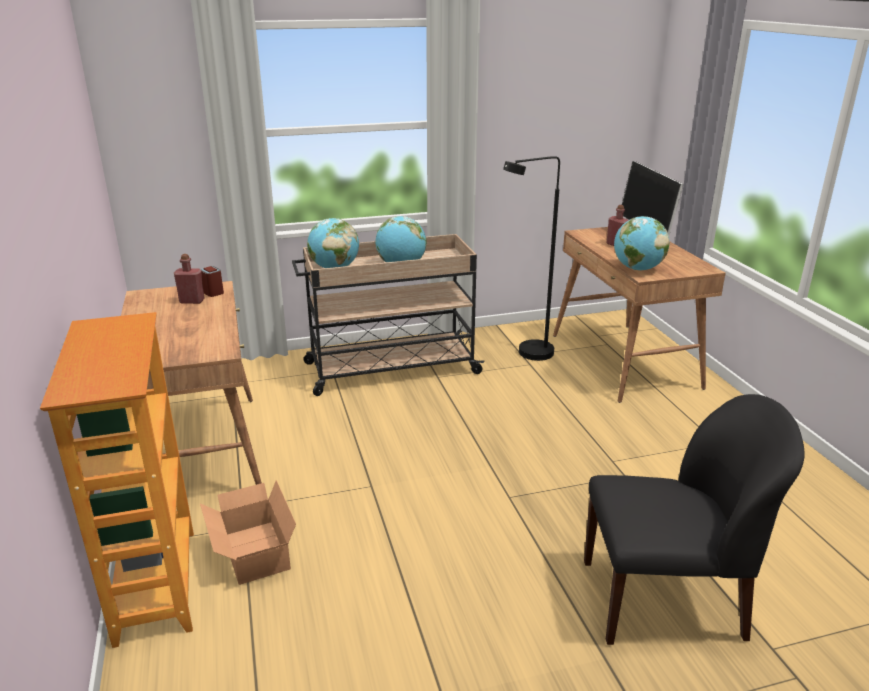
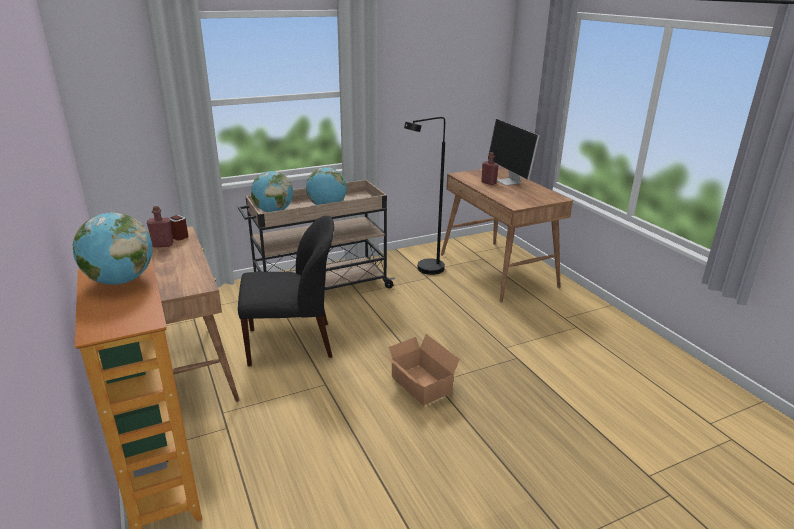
camera: 10 degrees left, 0 degrees up
(253, 554) = (240, 450): cardboard box -> cardboard box (420, 386)
(637, 269) = (509, 200): globe -> globe (120, 281)
(665, 600) = (567, 449): black chair -> black chair (292, 343)

